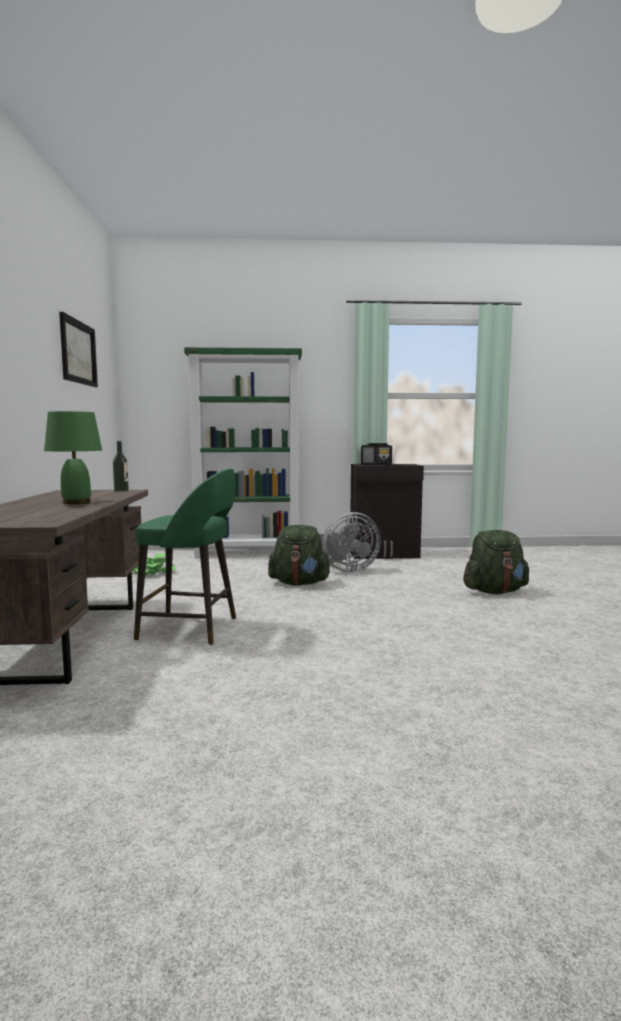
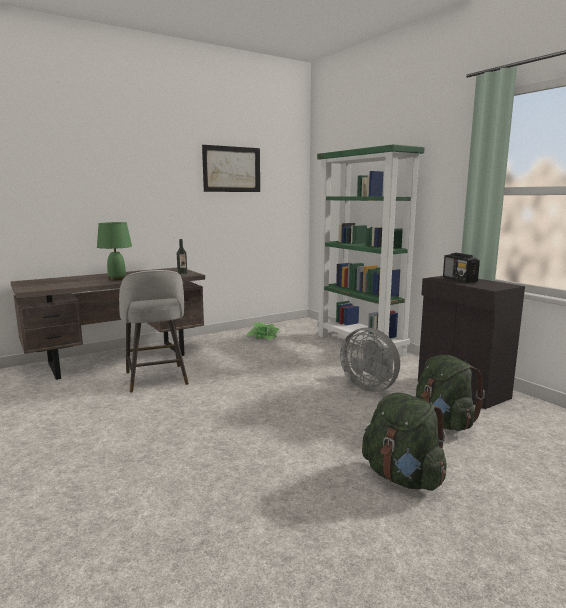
camera: 60 degrees right, 5 degrees up
(191, 628) = (156, 379): green stool -> grey stool
(299, 583) = (298, 381): green backpack -> green backpack (444, 422)

